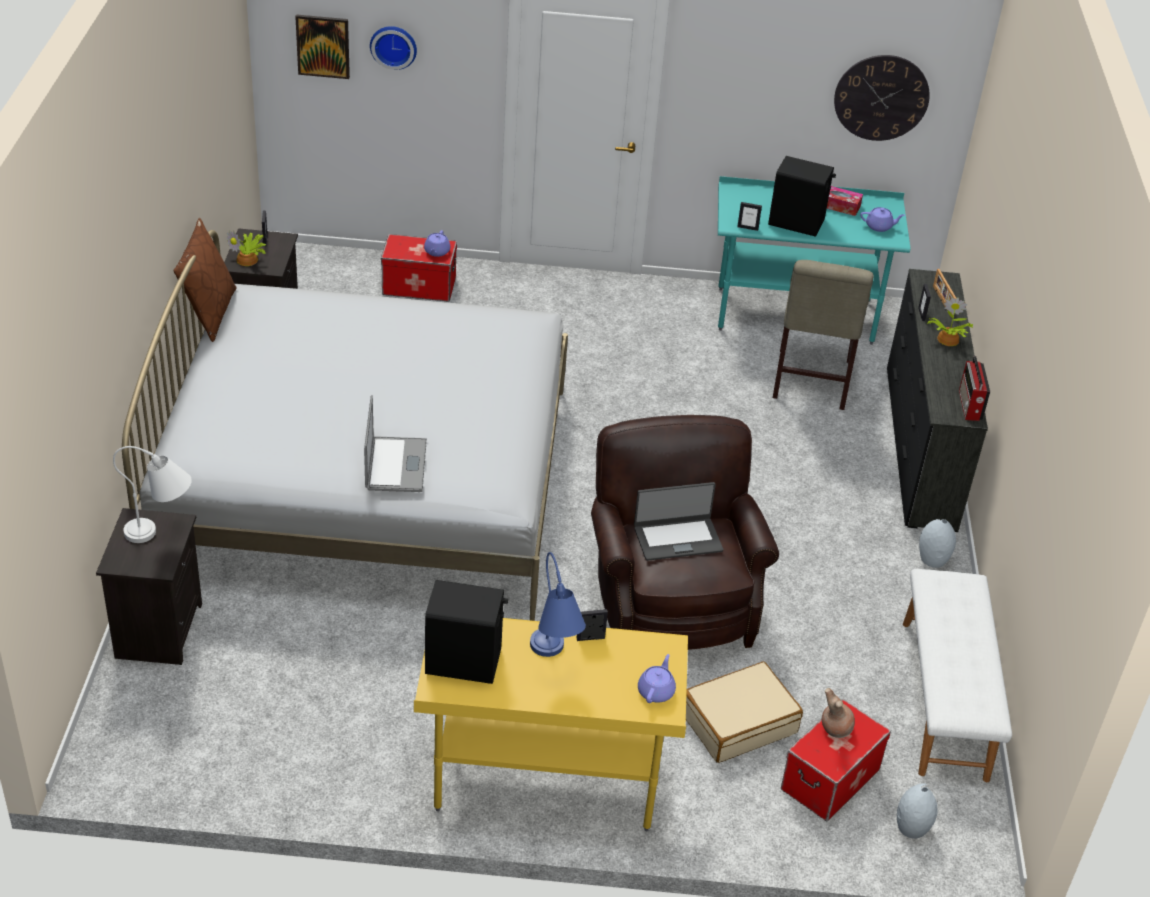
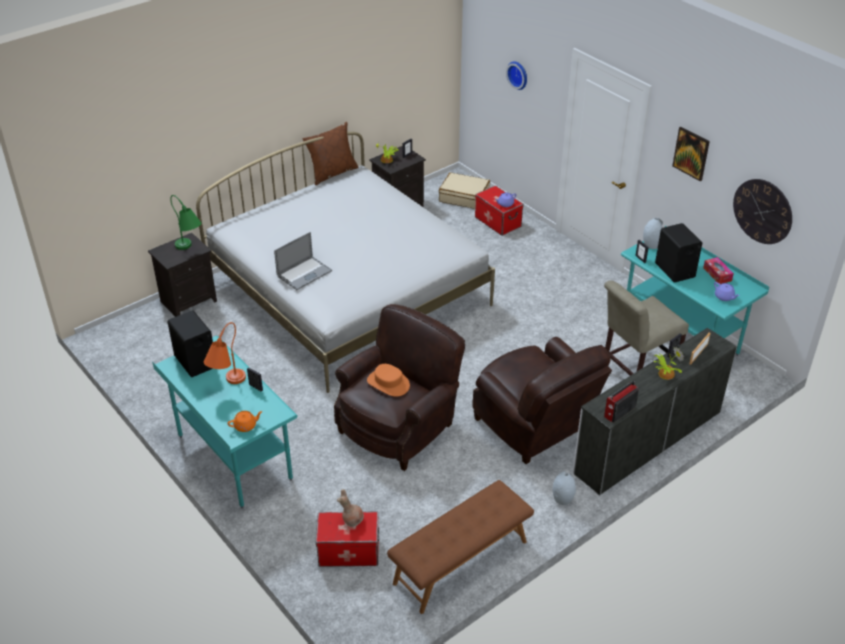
camera: 50 degrees right, 0 degrees up
(162, 532) = (190, 249): white table lamp -> green table lamp
(323, 46) = (489, 63): picture -> picture (691, 153)
(545, 781) = (234, 458): yellow desk -> turquoise desk
(553, 661) = (227, 385): blue table lamp -> orange table lamp
(656, 691) = (246, 426): purple teapot -> orange teapot
(677, 538) = (388, 383): laptop -> orange hat
(738, 722) = (347, 496): beige suitcase -> beige suitcase (464, 197)
(803, 502) = (535, 427): none -> brown armchair
(911, 827) = (351, 600): grey vase -> grey vase (651, 244)
(919, 446) = (647, 442): black dresser -> white dresser
(945, 699) = (461, 562): white bench -> brown bench

